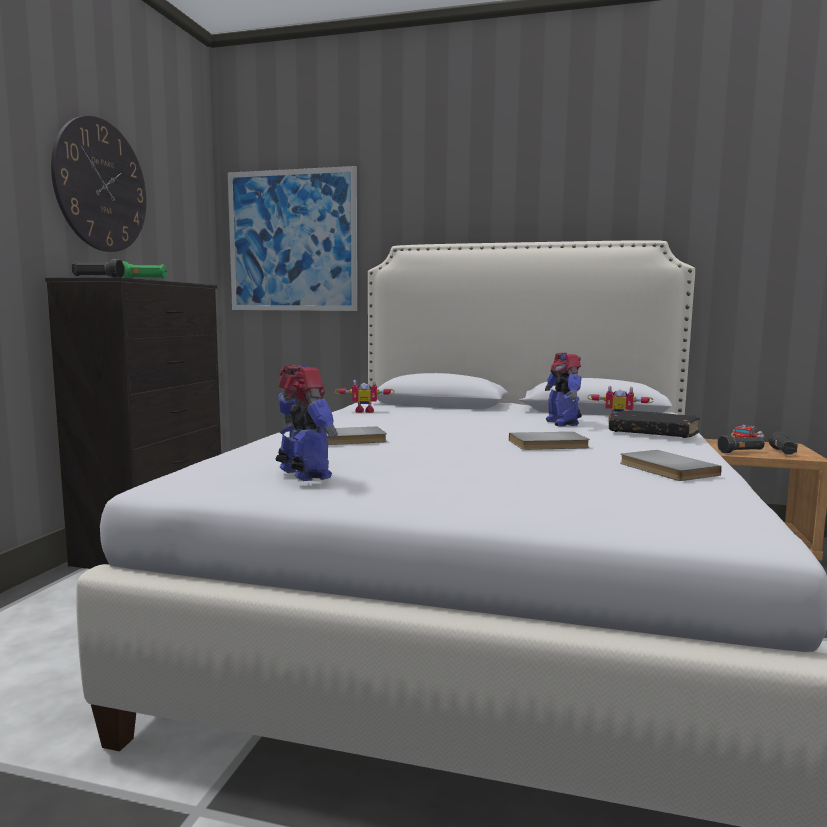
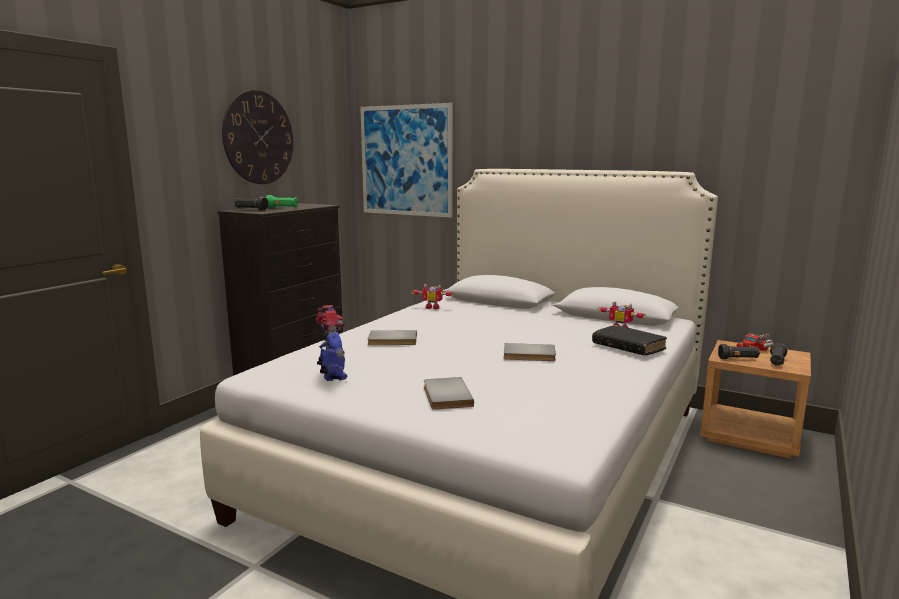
camera: 15 degrees right, 5 degrees up
(562, 423) = (570, 330): toy robot -> none
(665, 469) = (584, 388): grey book -> grey book (445, 396)

